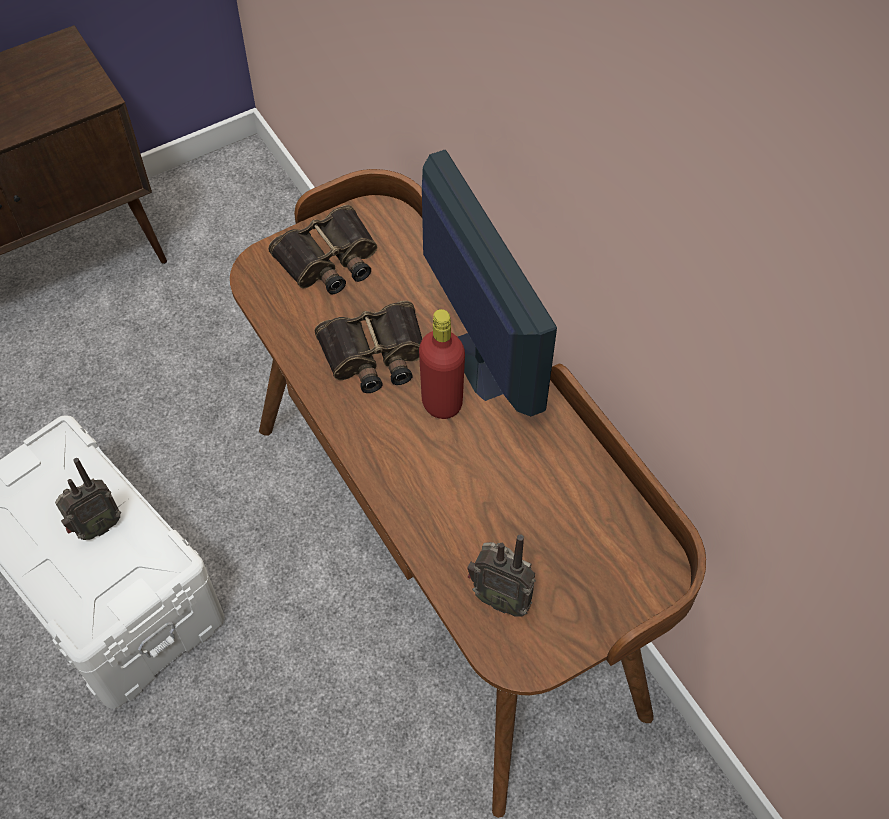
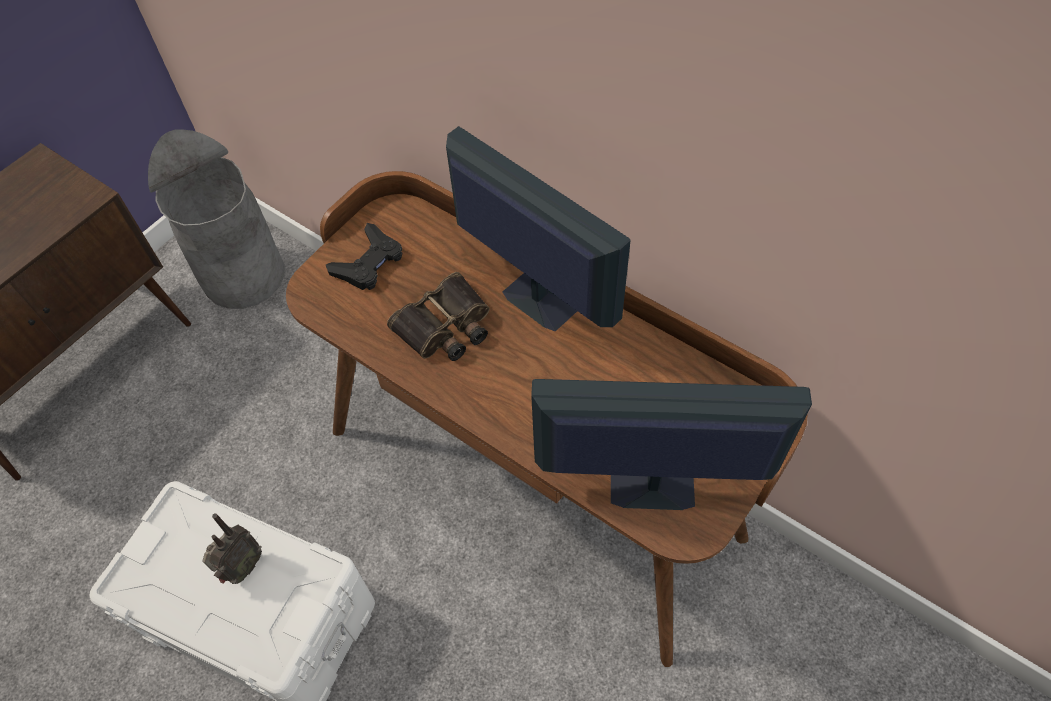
camera: 20 degrees left, 0 degrees up
(241, 229) = (244, 275): none -> grey trash can
(329, 261) = (369, 263): binoculars -> black game controller
(442, 403) = (521, 346): red bottle -> none
(501, 597) = (649, 486): radio -> monitor

